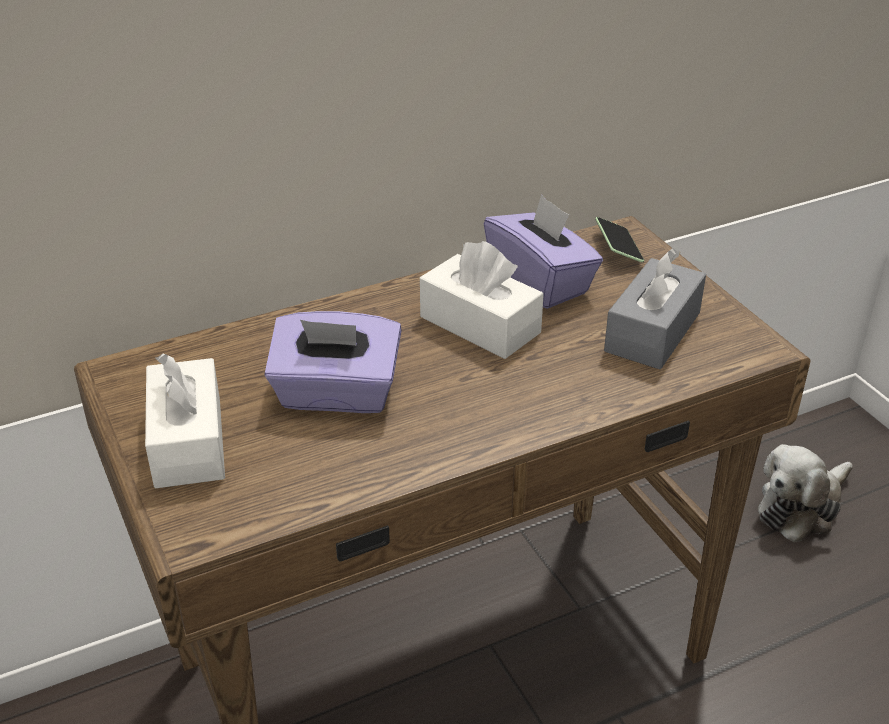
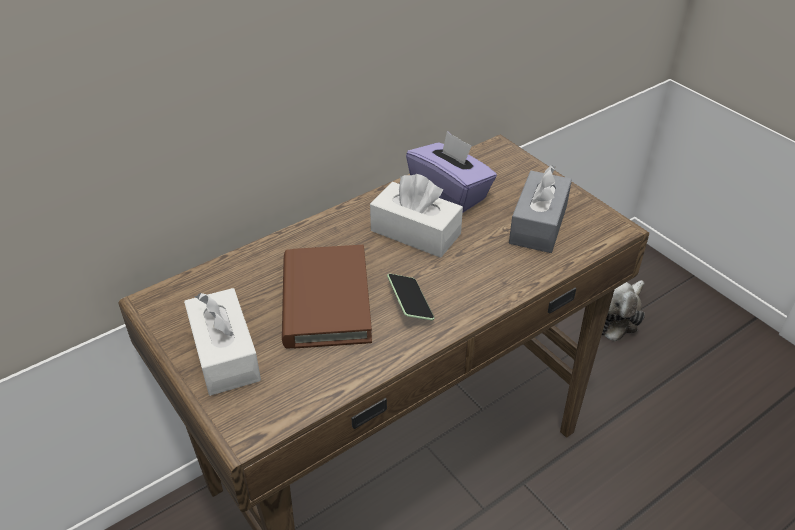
camera: 10 degrees left, 5 degrees up
(336, 394) = (326, 301): purple tissue box -> brown book
(618, 249) = (497, 162): phone -> phone (410, 303)

